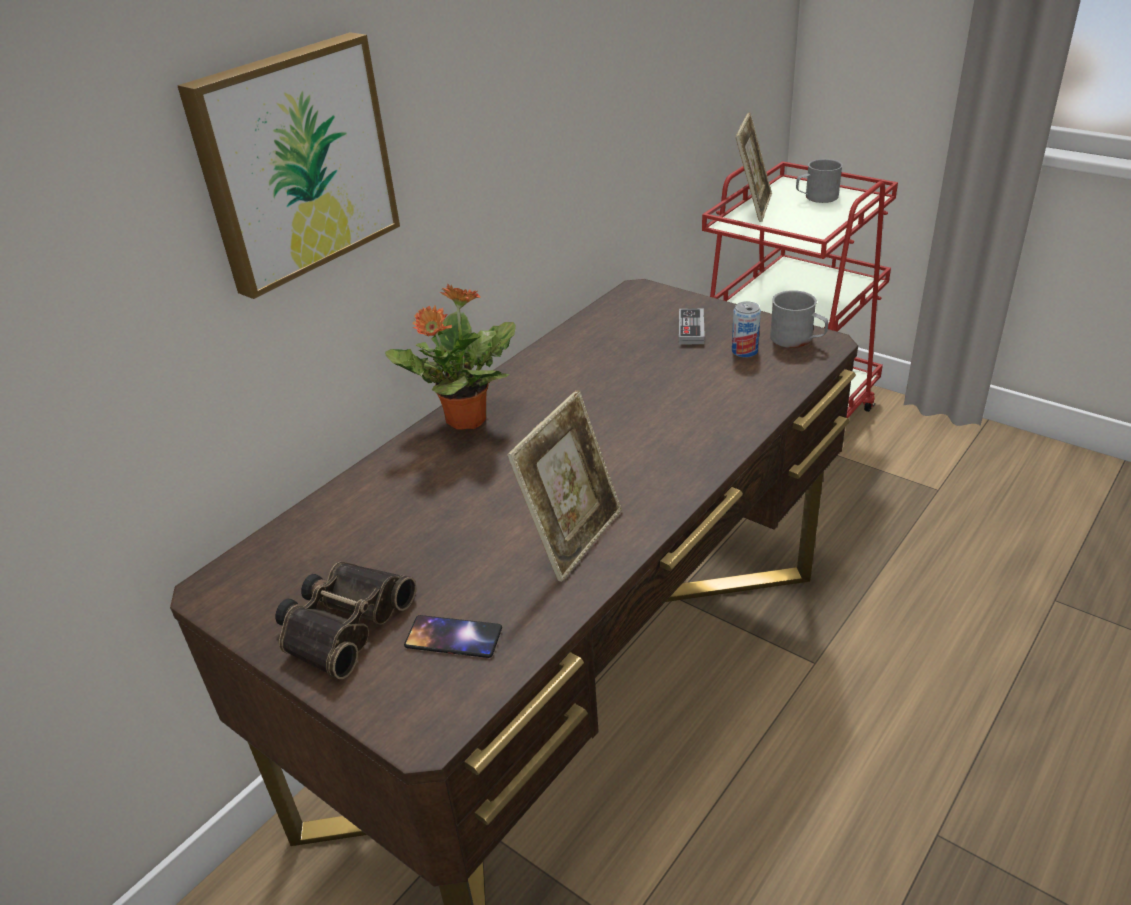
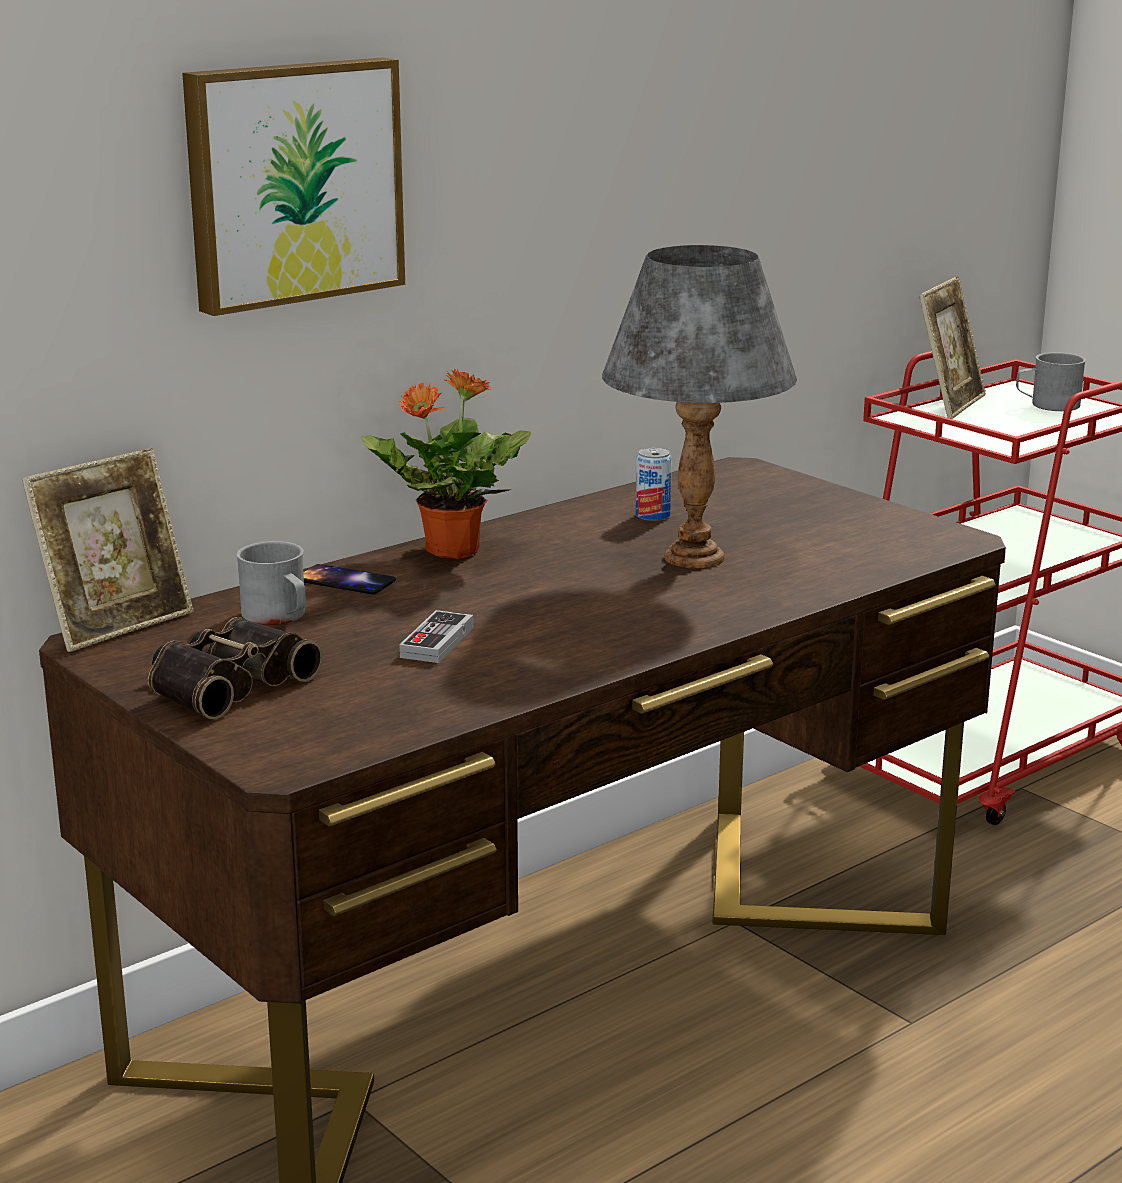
camera: 10 degrees right, 15 degrees down
(453, 637) = (348, 708): phone -> phone (345, 581)
(572, 537) = (529, 655): picture frame -> picture frame (117, 625)
(647, 396) = (693, 557): none -> grey table lamp
(691, 329) = (788, 508): game controller -> game controller (437, 642)
(744, 351) = (847, 534): can -> can (653, 515)
(797, 340) = (926, 532): grey mug -> grey mug (279, 617)

